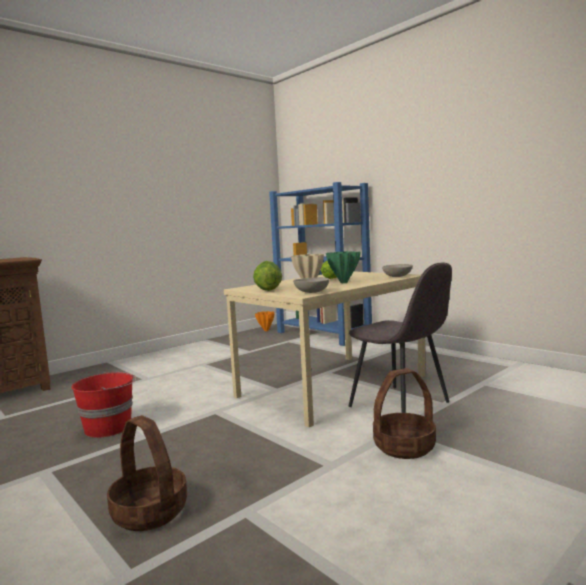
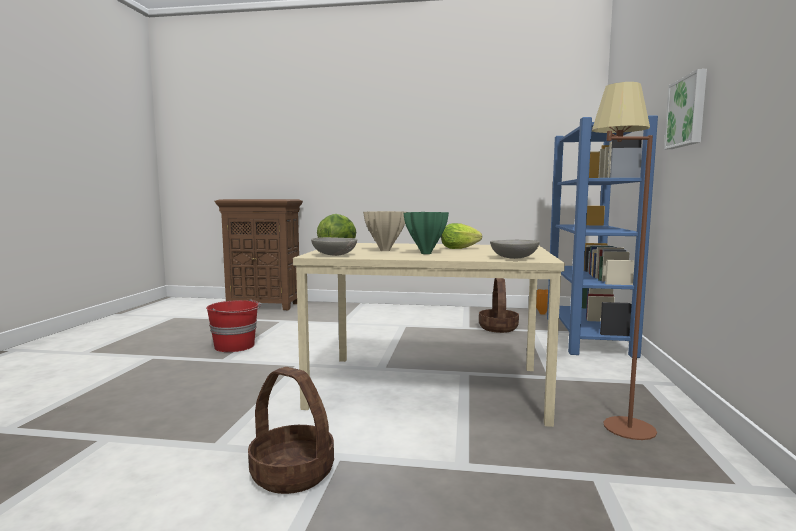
camera: 50 degrees right, 0 degrees up
(150, 512) = (99, 405): basket -> basket (498, 328)
(399, 183) = (688, 112): none -> picture
(401, 405) = (420, 439): grey chair -> none
(431, 363) = (612, 418): none -> brown floor lamp

